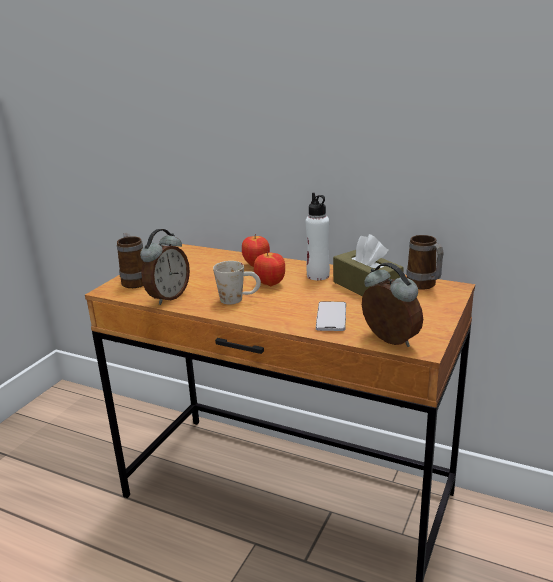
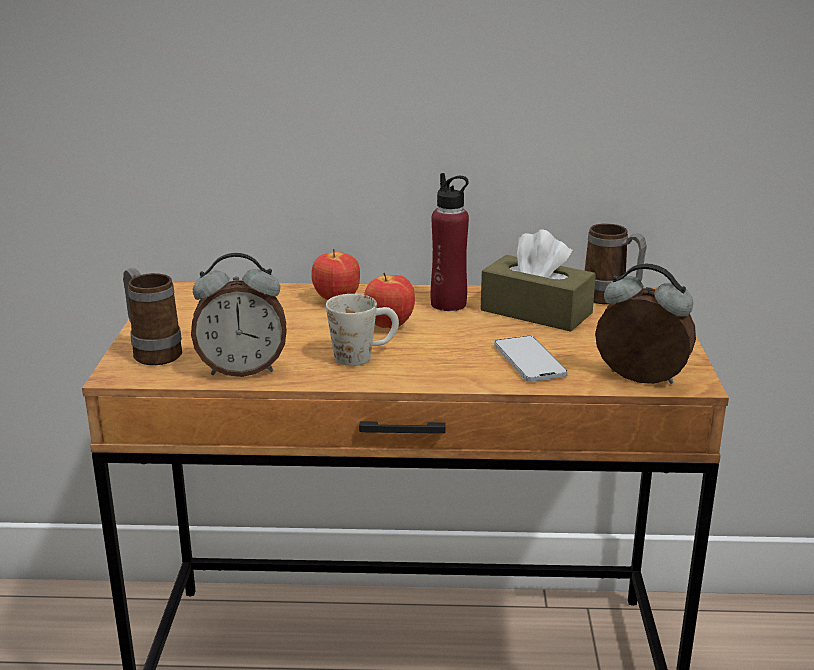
camera: 25 degrees left, 0 degrees up
(168, 297) = (242, 370): alarm clock -> alarm clock turned 75 degrees clockwise
(318, 276) = (448, 304): white bottle -> red bottle

